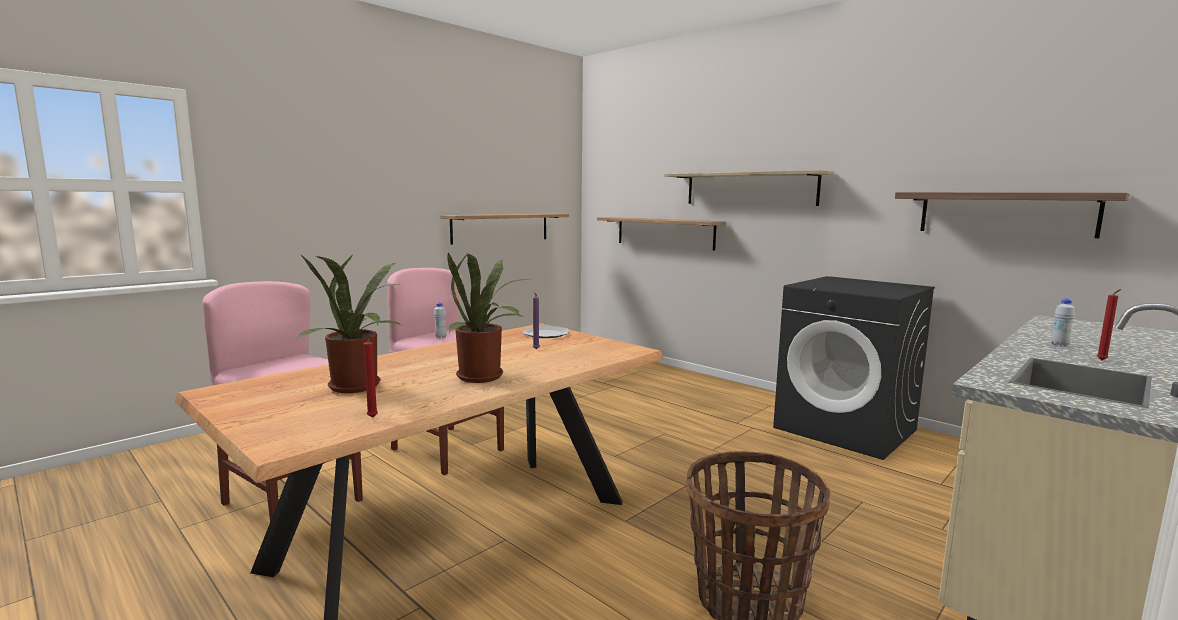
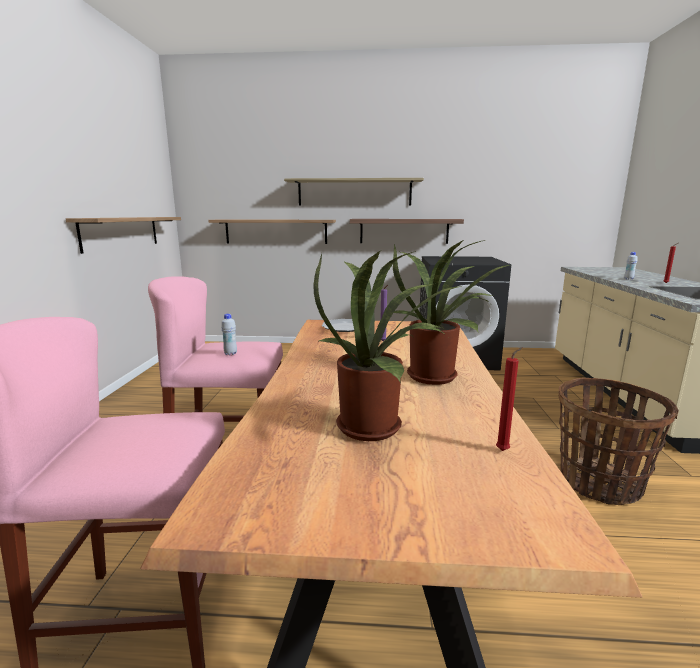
camera: 40 degrees left, 5 degrees up
(1005, 213) = (526, 208): shelf -> shelf (404, 231)

